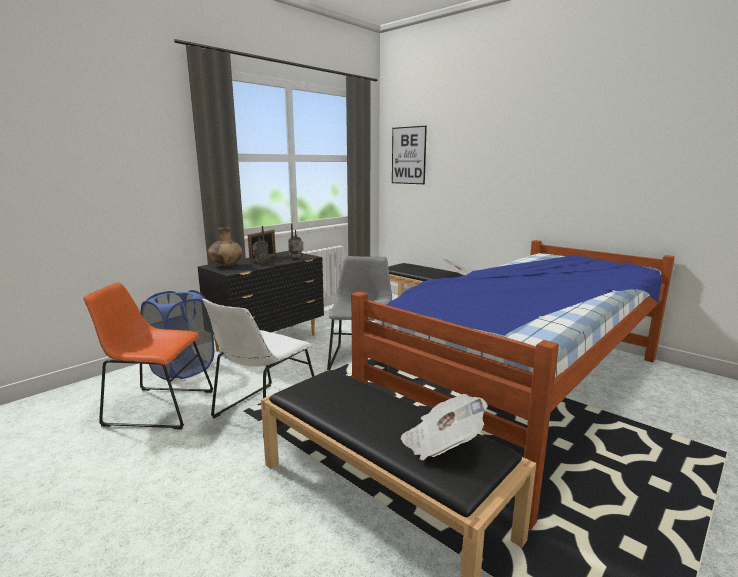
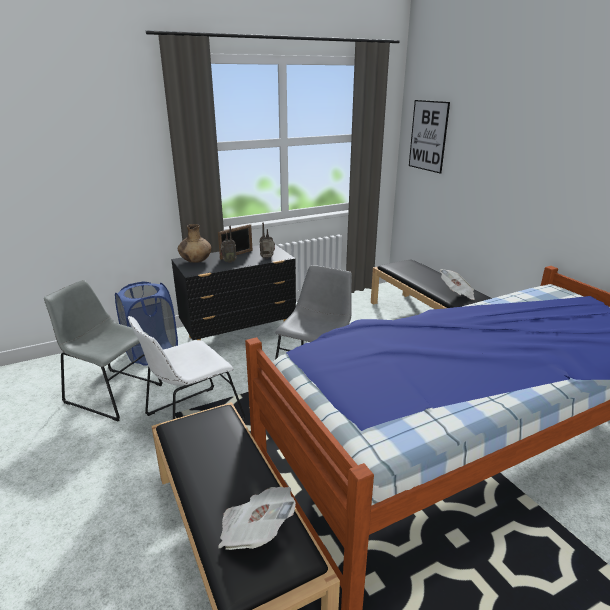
camera: 20 degrees right, 10 degrees up
(156, 407) = (111, 392): orange chair -> grey chair

